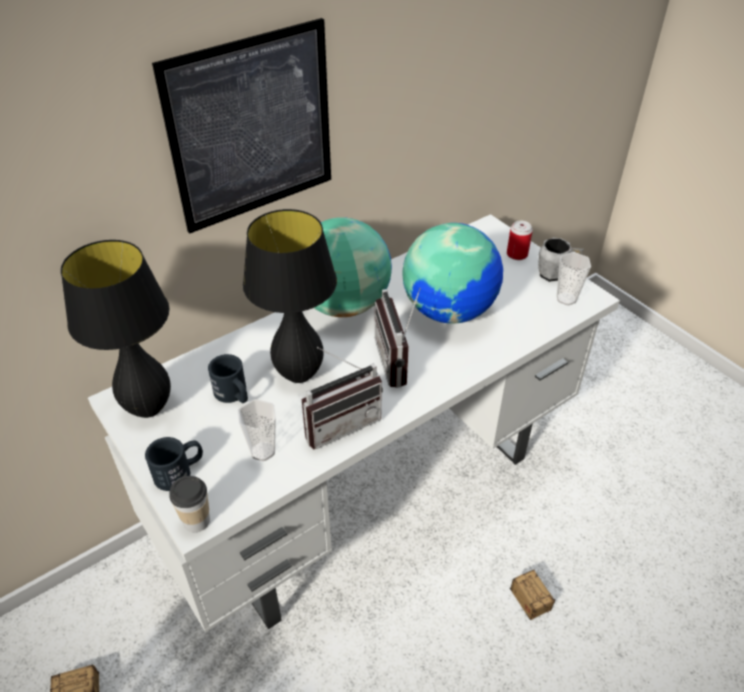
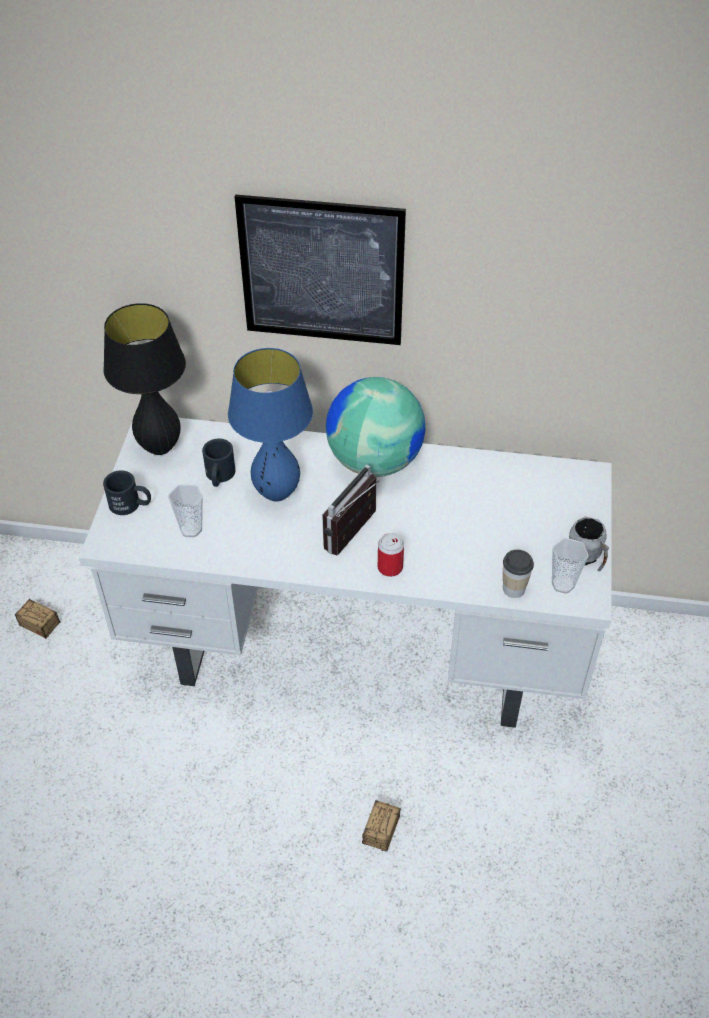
camera: 45 degrees right, 5 degrees up
(196, 520) = (106, 543): cup -> cup (513, 588)
(299, 374) = (277, 493): black table lamp -> blue table lamp
(340, 422) = (260, 548): radio -> none
(449, 310) = (449, 523): globe -> none
(517, 254) = (578, 516): can -> can (390, 567)

